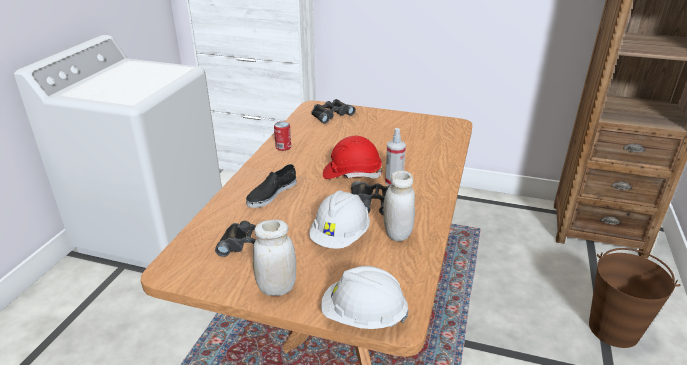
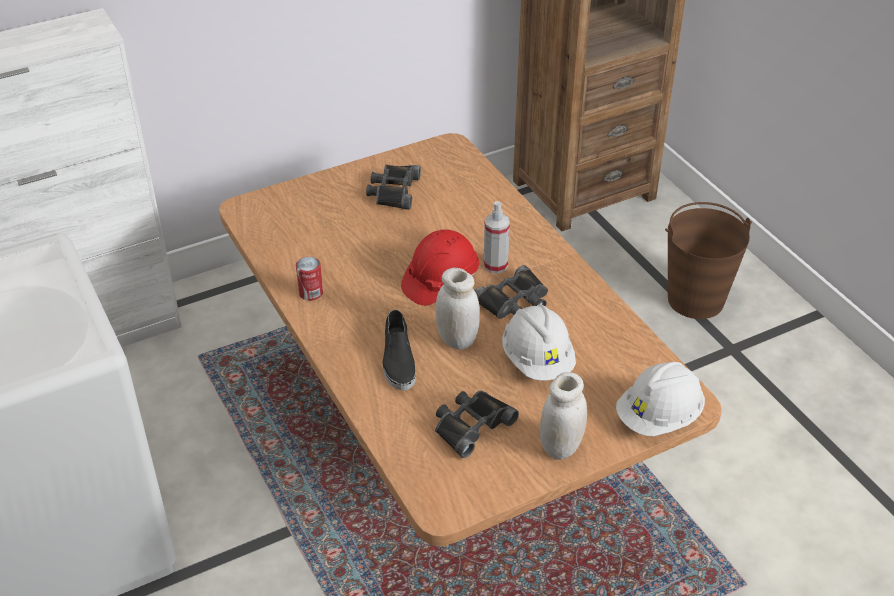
camera: 45 degrees left, 10 degrees up
(331, 114) = (288, 210): black binoculars -> black binoculars (393, 191)
(397, 233) = (579, 322): white jar -> white jar (457, 339)

